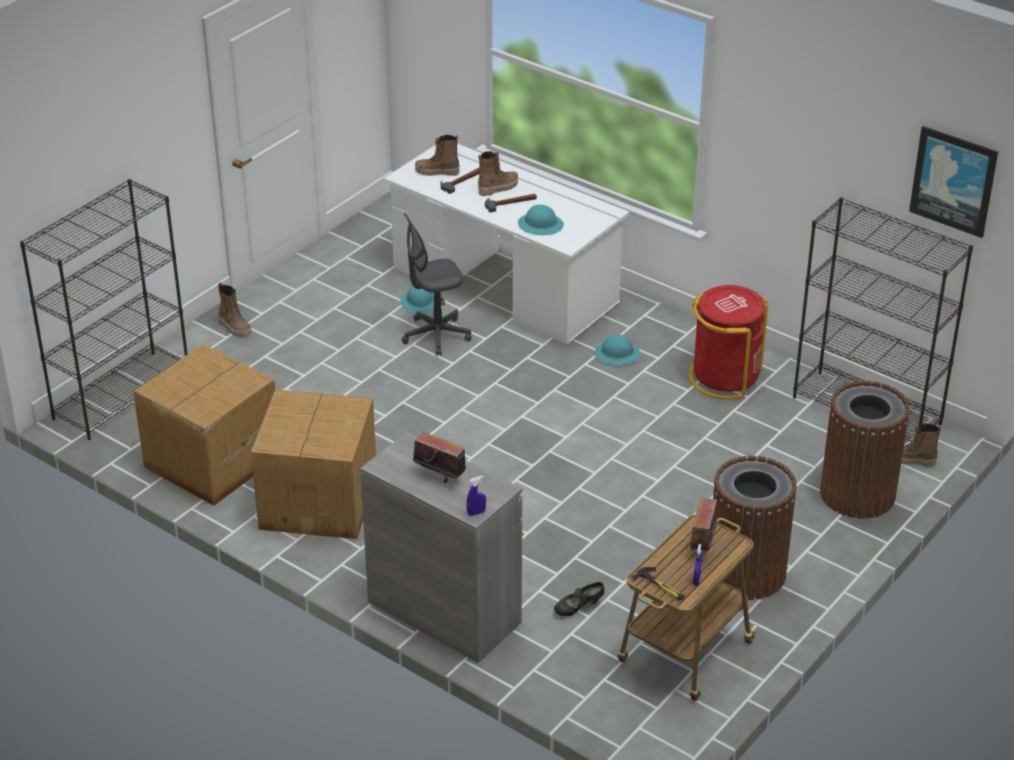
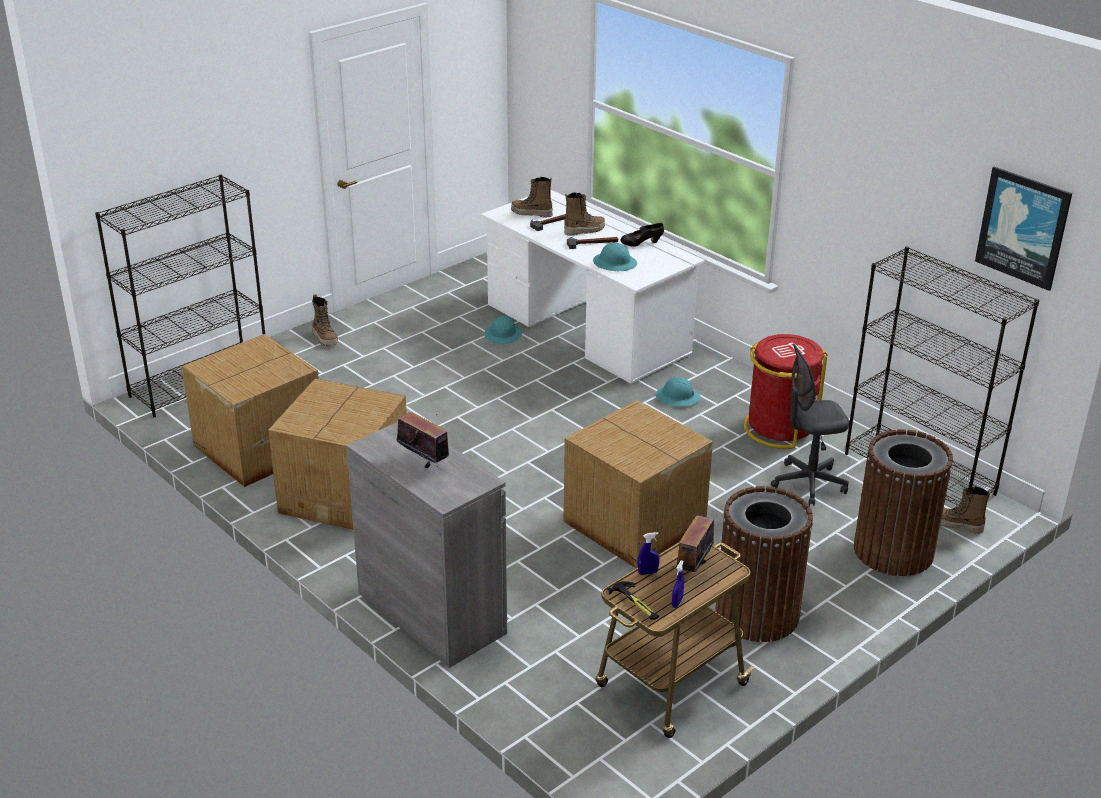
camera: 10 degrees right, 5 degrees down
(436, 335) = (508, 364): grey office chair -> grey office chair (808, 483)
(476, 513) = (448, 500): blue spray bottle -> blue spray bottle (648, 572)
(578, 608) = (570, 627): black shoe -> black shoe (641, 244)
(610, 497) = (634, 524): none -> cardboard box

